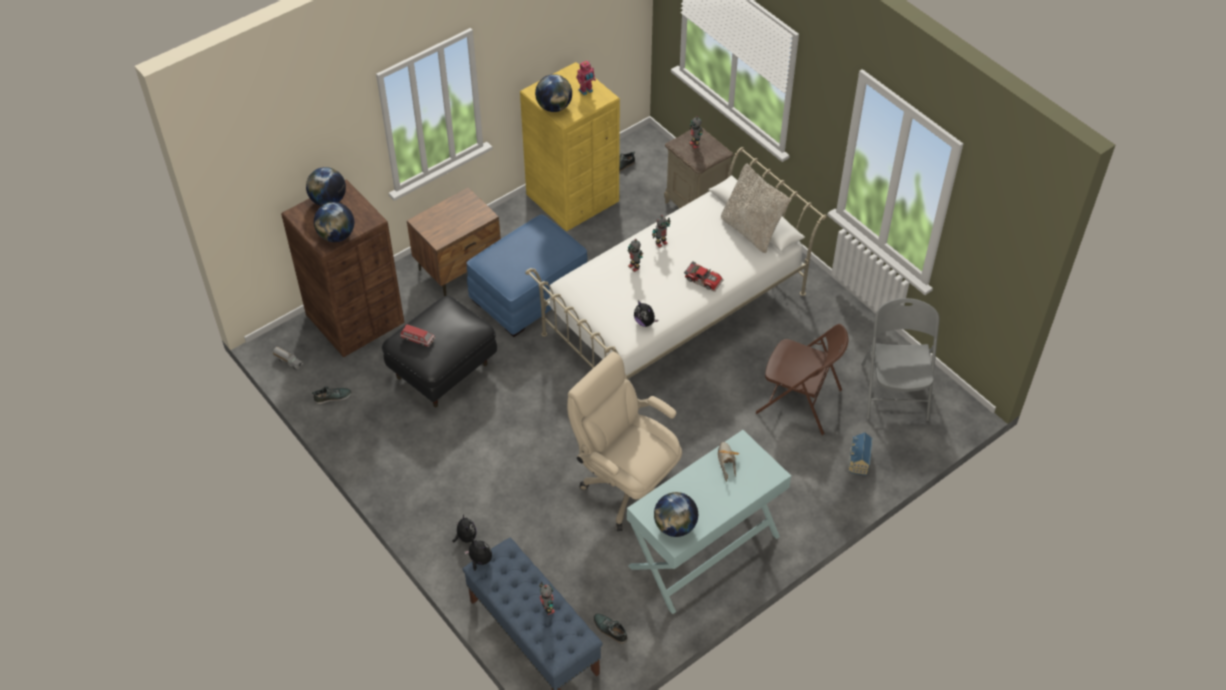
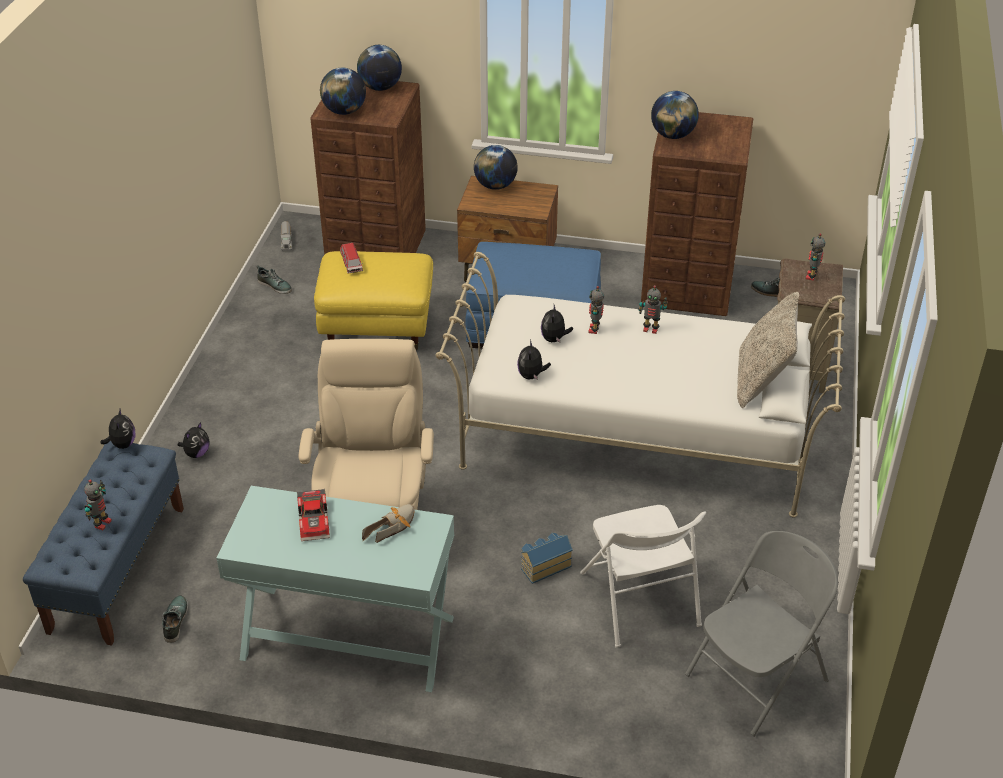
camera: 50 degrees right, 10 degrees down
(443, 370) = (378, 329): black ottoman -> yellow ottoman
(573, 198) = (688, 287): yellow dresser -> brown dresser
(586, 91) = (723, 141): toy robot -> none
(623, 290) = (554, 339): none -> plush toy
(675, 526) = (260, 535): globe -> globe (495, 186)
(704, 279) = (643, 384): toy car -> toy car (315, 520)
(799, 401) = (639, 599): brown chair -> white chair
(858, 460) = (615, 701): toy house -> toy house (544, 566)

